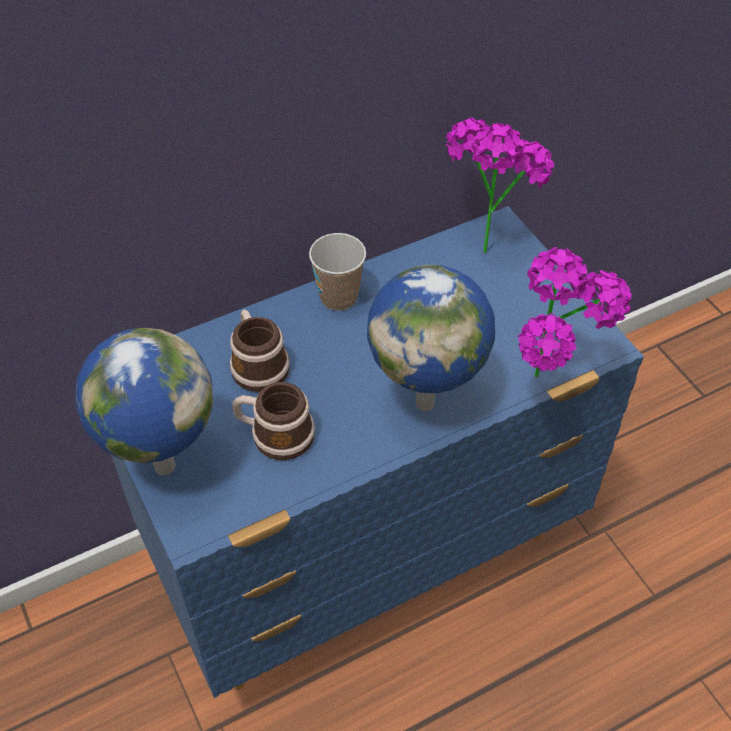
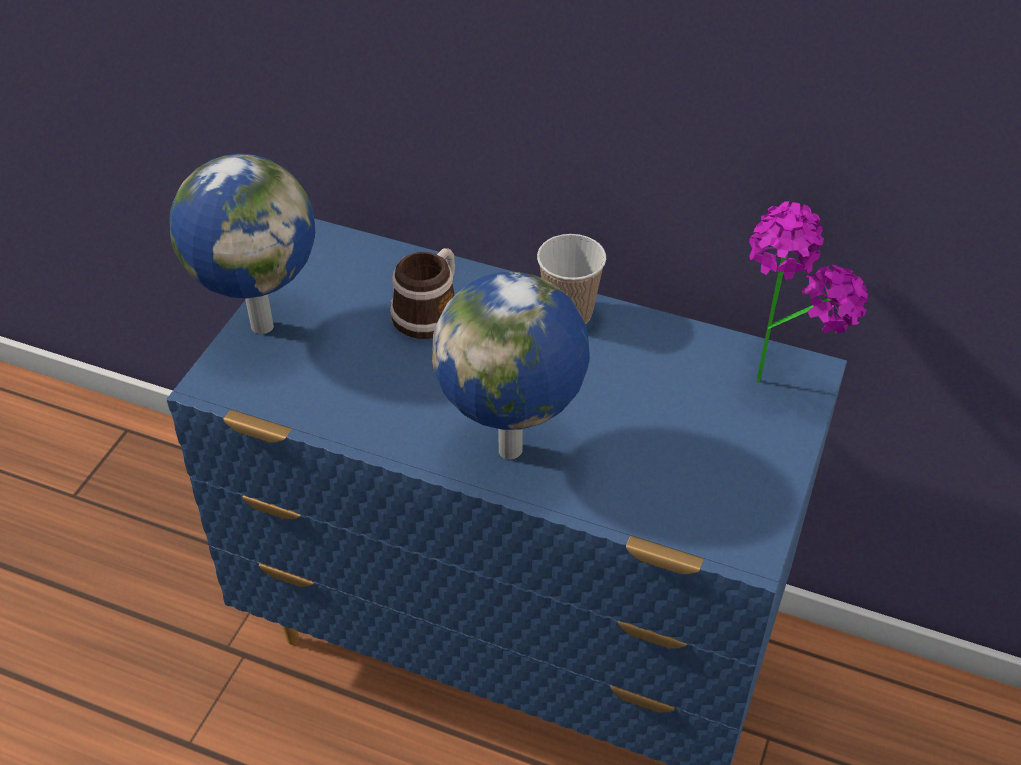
camera: 50 degrees right, 5 degrees down
(274, 434) = (364, 371): mug -> none
(552, 389) = (636, 538): potted plant -> none

